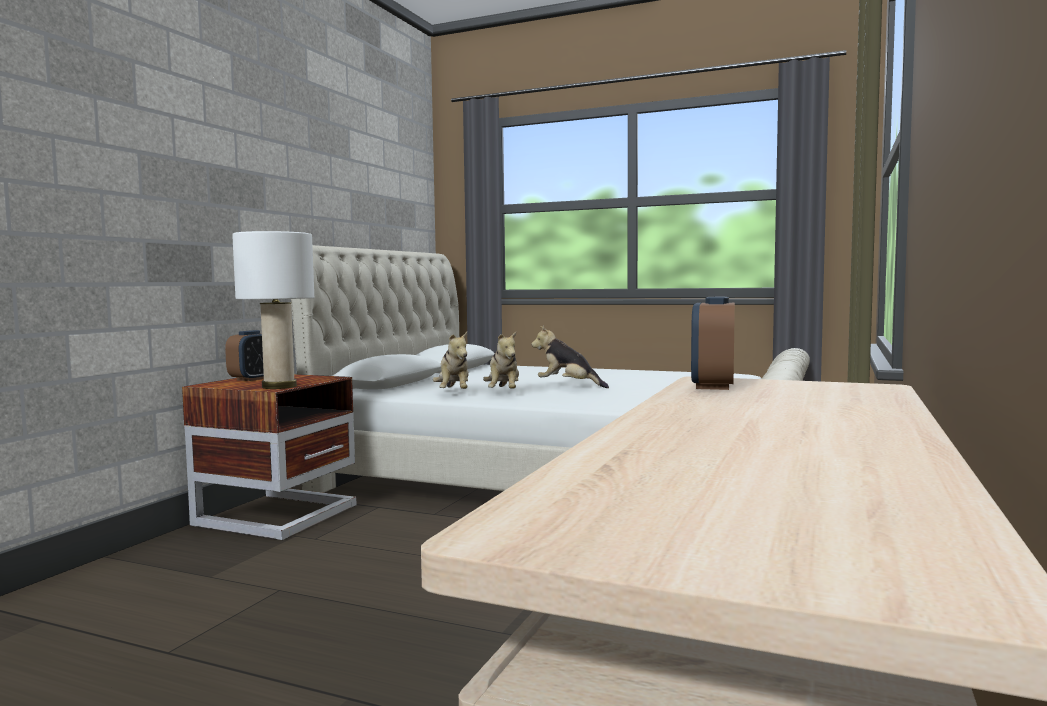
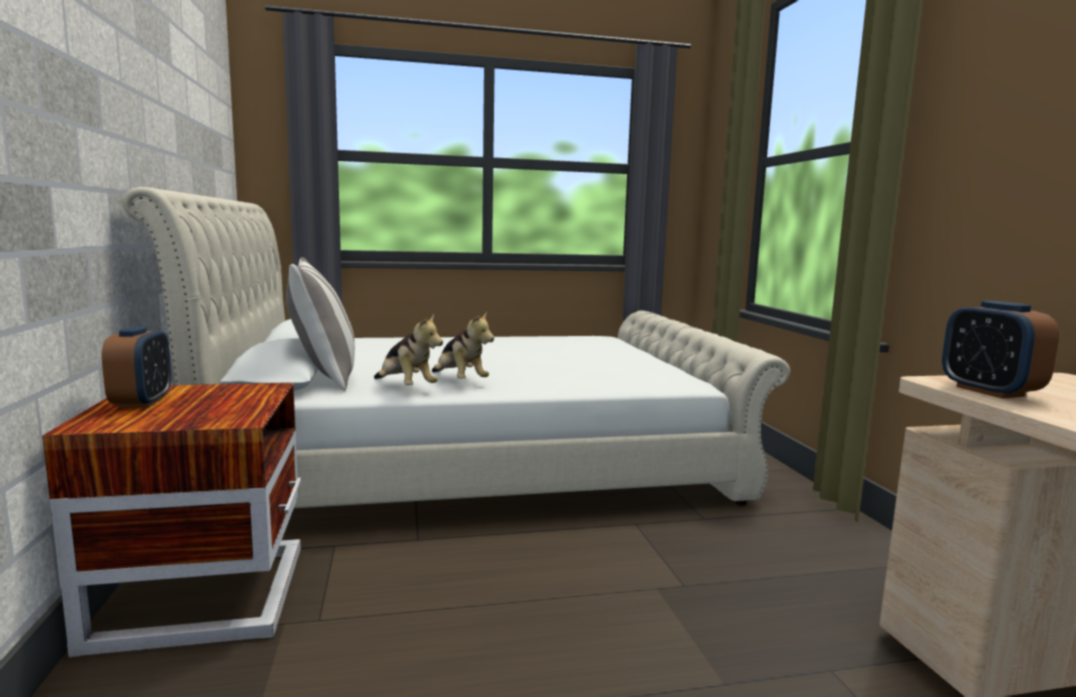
camera: 35 degrees left, 5 degrees up
(280, 386) = (239, 415): white table lamp -> none
(417, 384) = (324, 377): none -> pillow
(568, 386) = (509, 365): plush toy -> none

